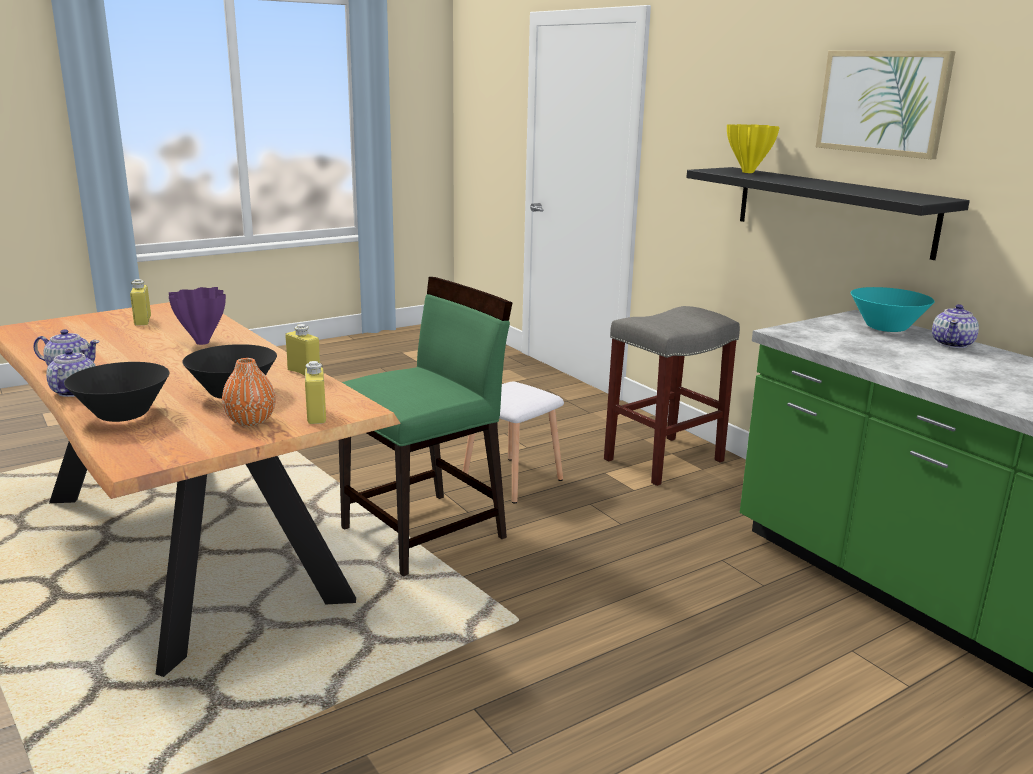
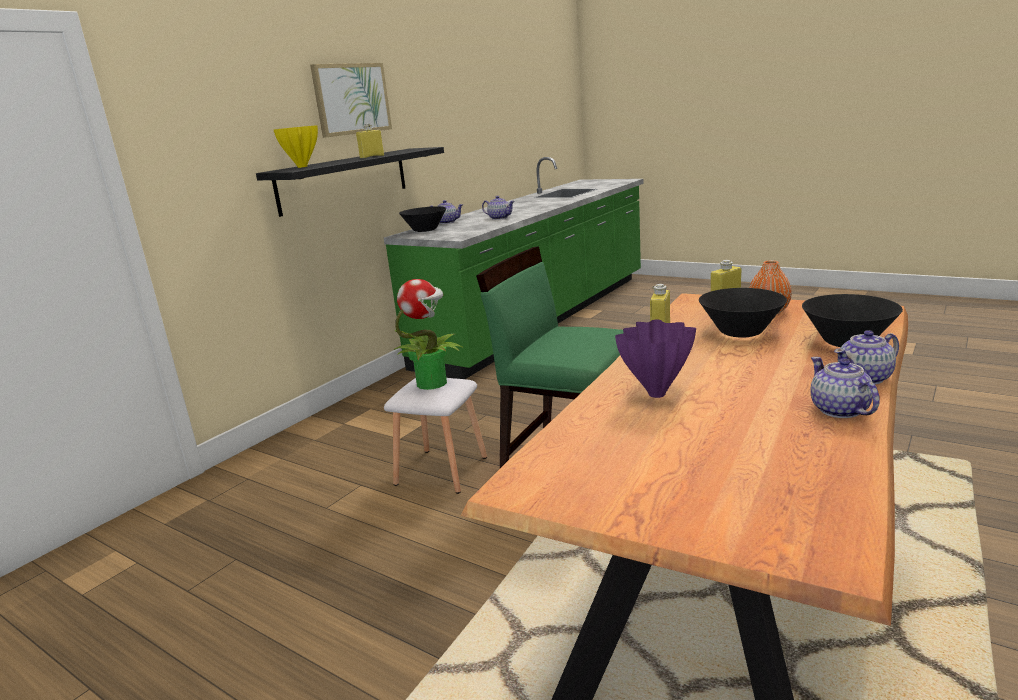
camera: 110 degrees left, 0 degrees up
(143, 321) = (638, 471): yellow bottle -> yellow bottle (372, 156)
(522, 393) = (432, 382): none -> potted plant
(663, 461) = (362, 423): grey stool -> none
(886, 328) = (425, 230): turquoise bowl -> black bowl
(953, 372) = (499, 218): none -> teapot

